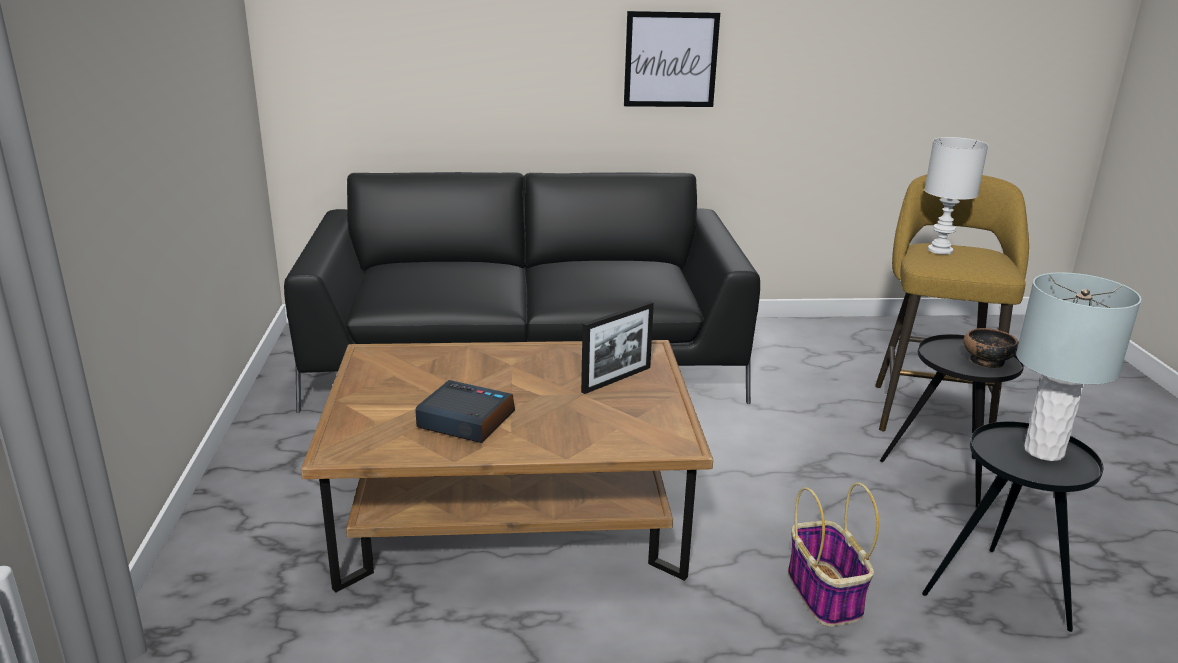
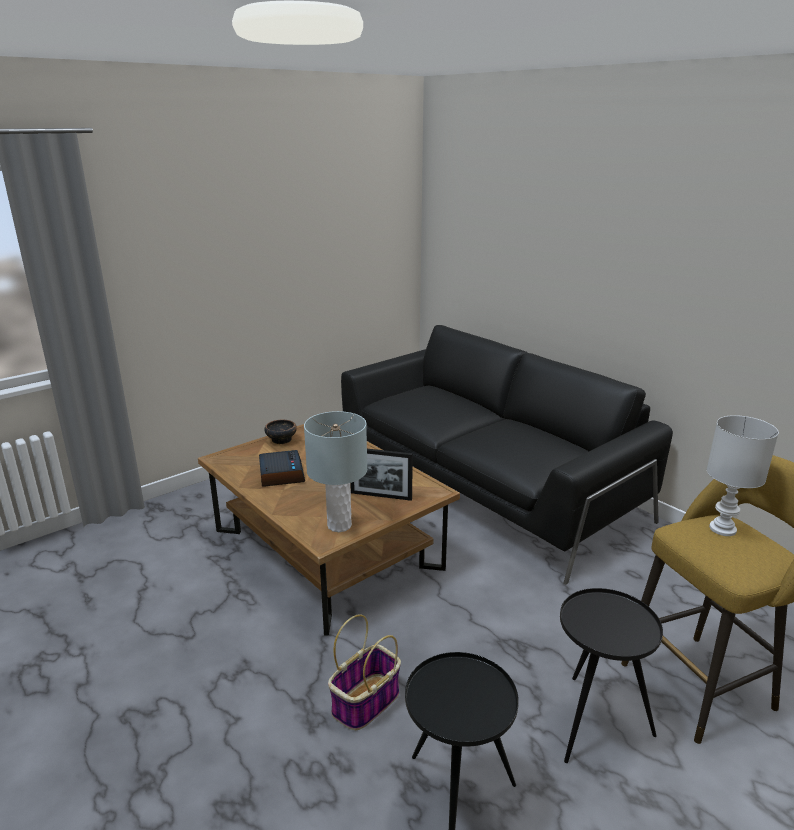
camera: 55 degrees right, 0 degrees up
(670, 59) = (656, 290): picture -> none
(987, 361) = (618, 634): bowl -> bowl (281, 440)
(1044, 451) = (477, 701): grey table lamp -> grey table lamp (339, 525)

